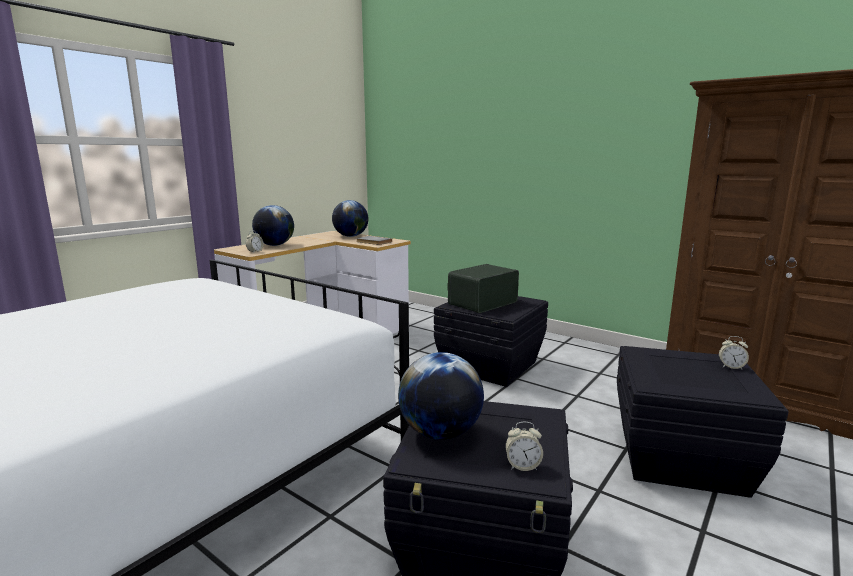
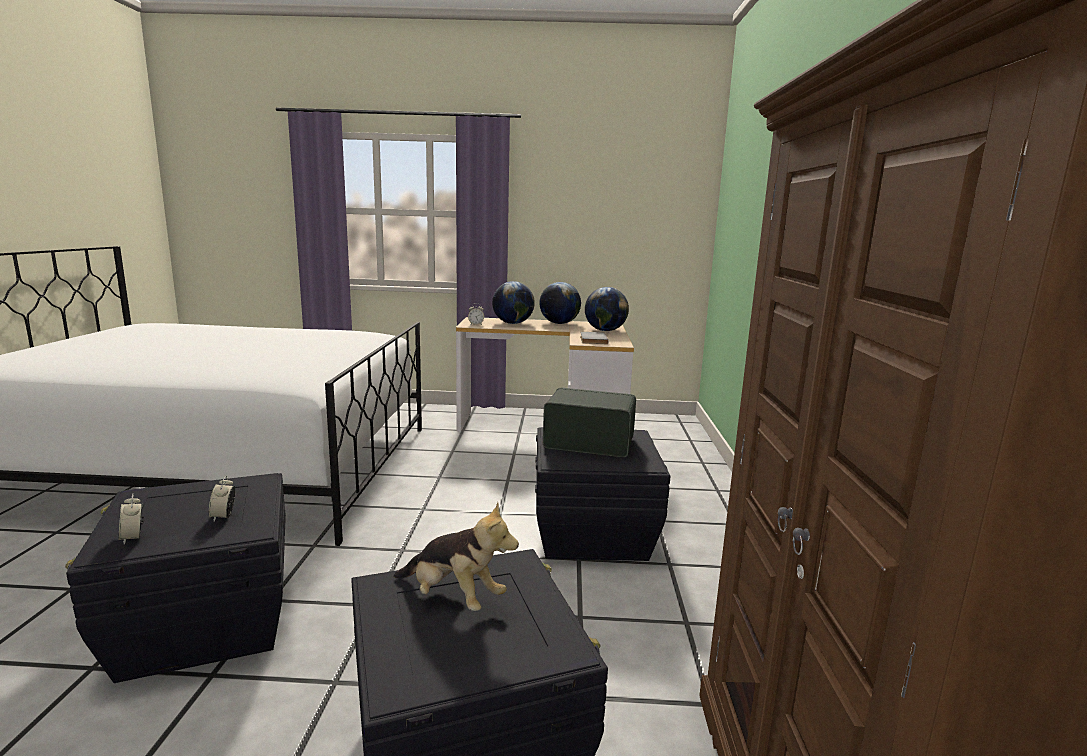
camera: 55 degrees right, 0 degrees up
(440, 433) = (194, 493): globe -> globe (559, 323)
(673, 371) = (453, 597): none -> plush toy
(731, 367) = (523, 653): alarm clock -> alarm clock (224, 516)

